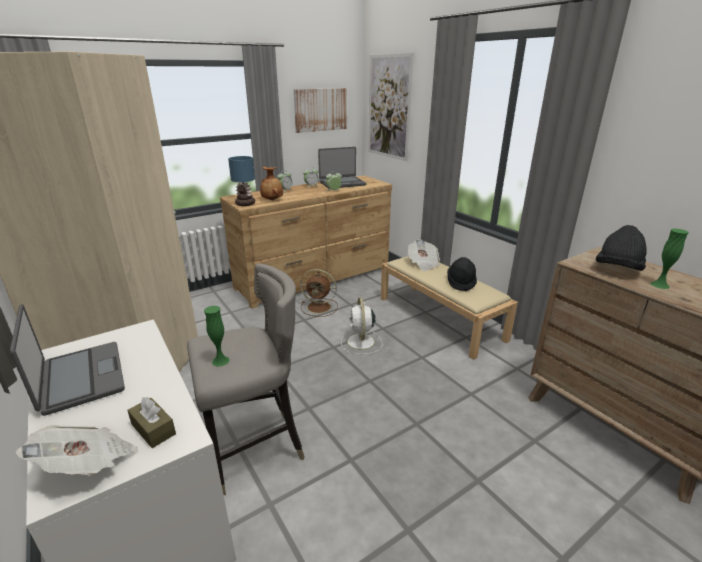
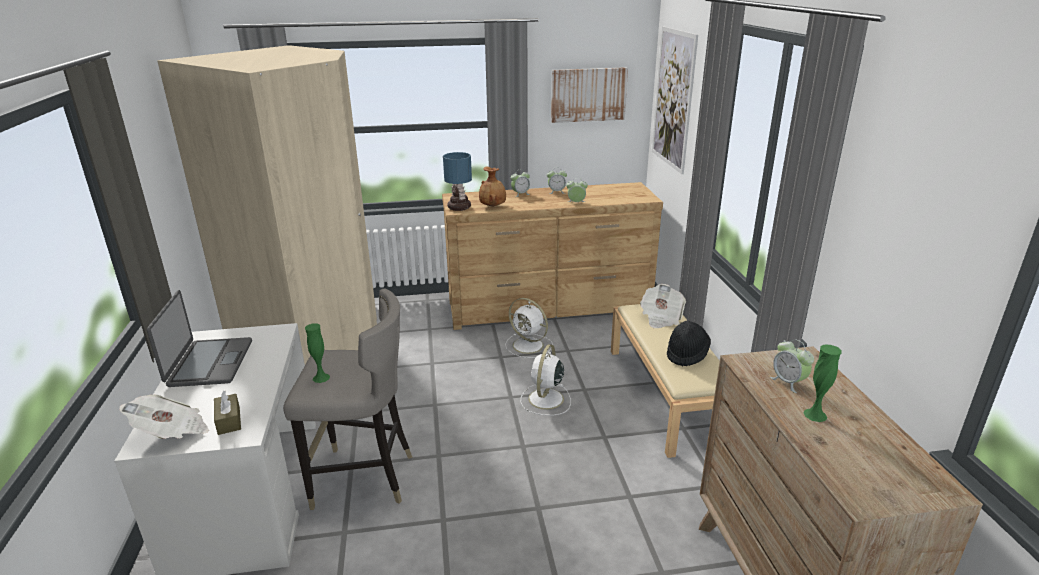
camera: 25 degrees right, 0 degrees up
(320, 307) = (529, 346): brown fan -> white fan
(342, 183) = (599, 192): laptop -> none
(617, 269) = (788, 382): black hat -> alarm clock

